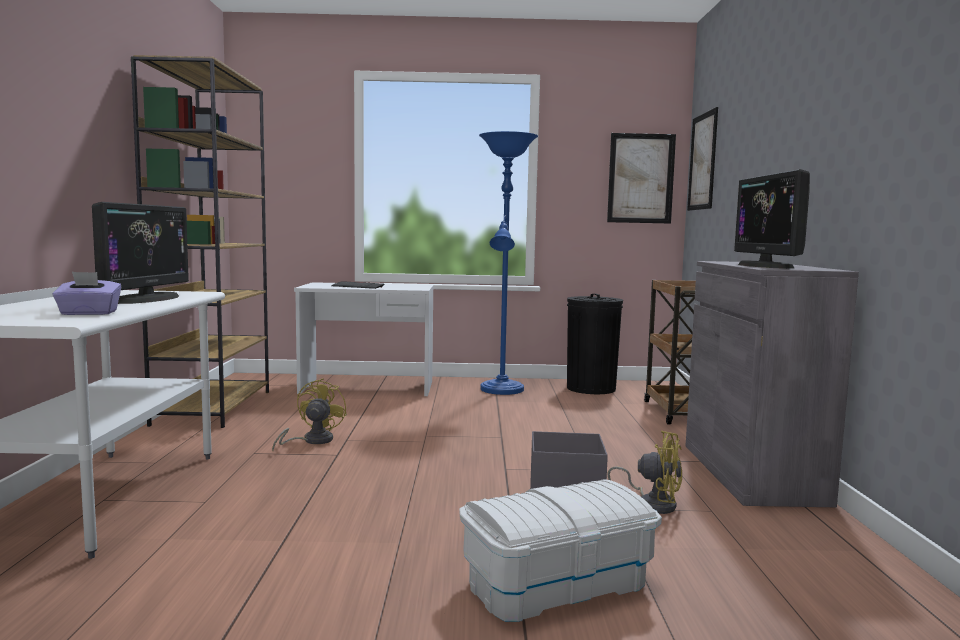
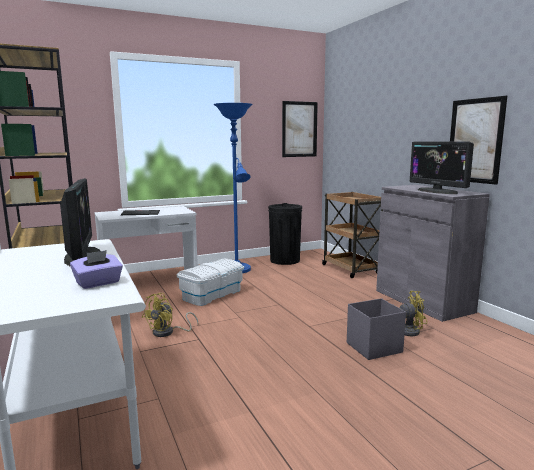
camera: 25 degrees left, 5 degrees up
(312, 441) = (168, 332): yellow fan -> yellow fan turned 135 degrees counterclockwise
(556, 583) = (423, 392): white storage box -> white storage box (212, 294)
(702, 162) = (340, 120): picture -> picture (475, 141)

